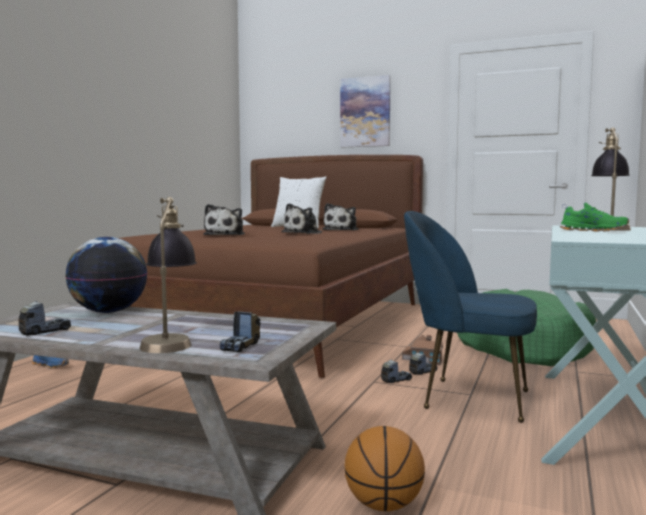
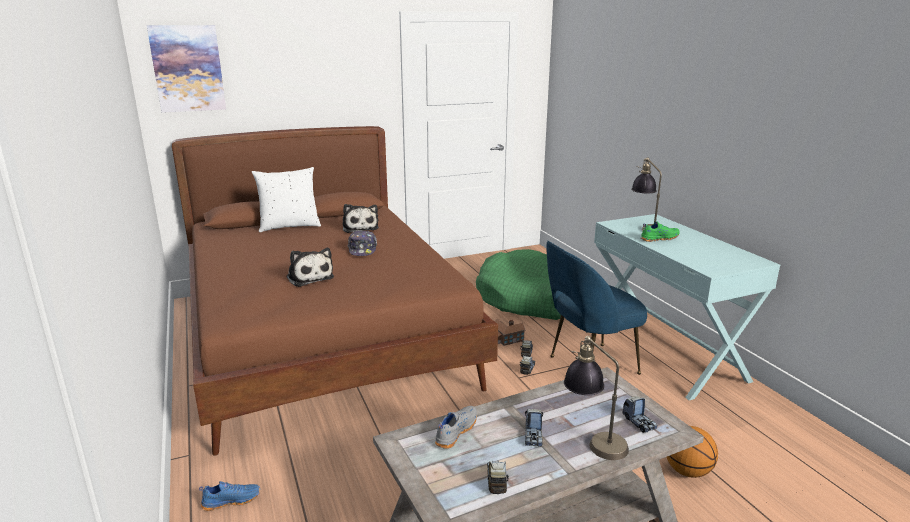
camera: 45 degrees left, 15 degrees up
(109, 312) = (455, 432): globe -> grey shoe
(141, 326) = (533, 436): none -> toy truck
(304, 233) = (362, 249): plush toy -> cap
(365, 112) = (314, 79): picture -> picture (188, 68)

